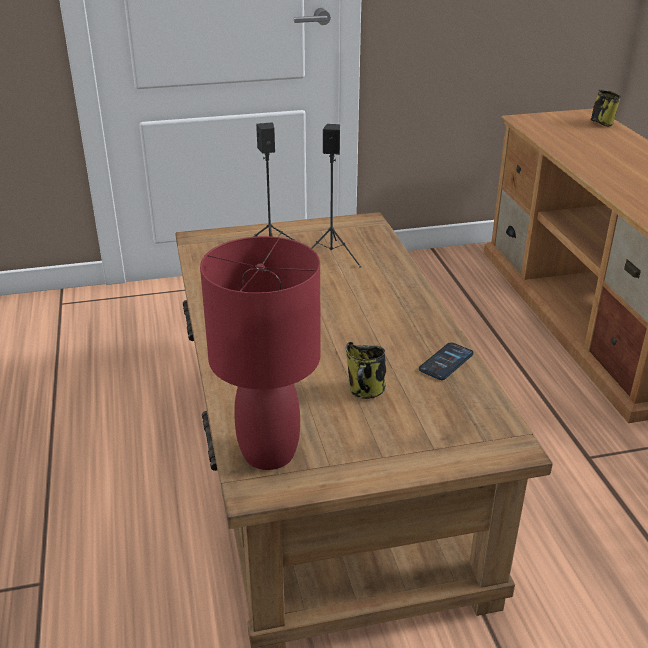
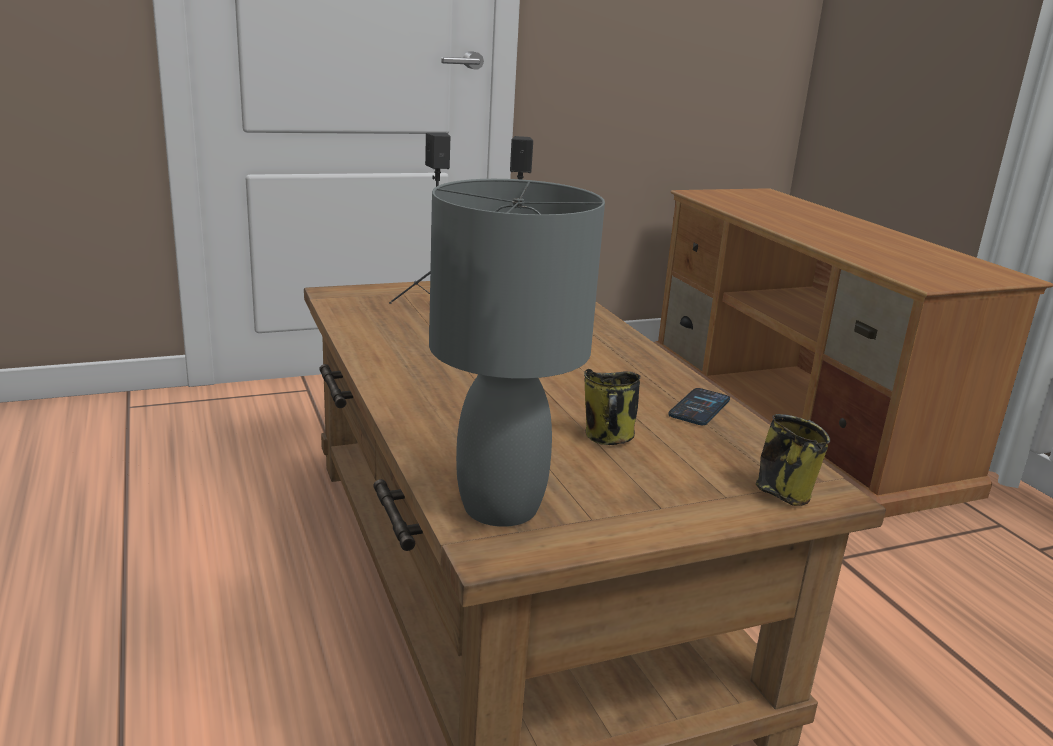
camera: 10 degrees left, 10 degrees down
(270, 452) = (502, 507): red table lamp -> grey table lamp
(603, 123) = (784, 198): mug -> mug (785, 492)

